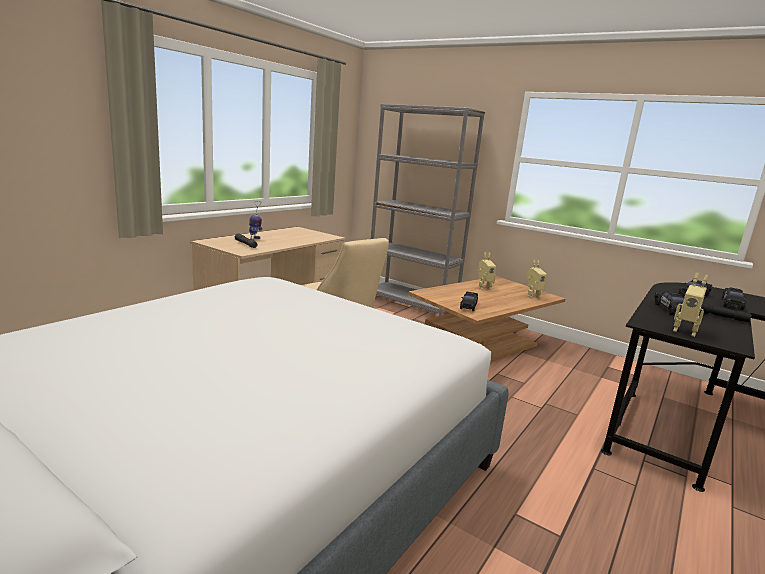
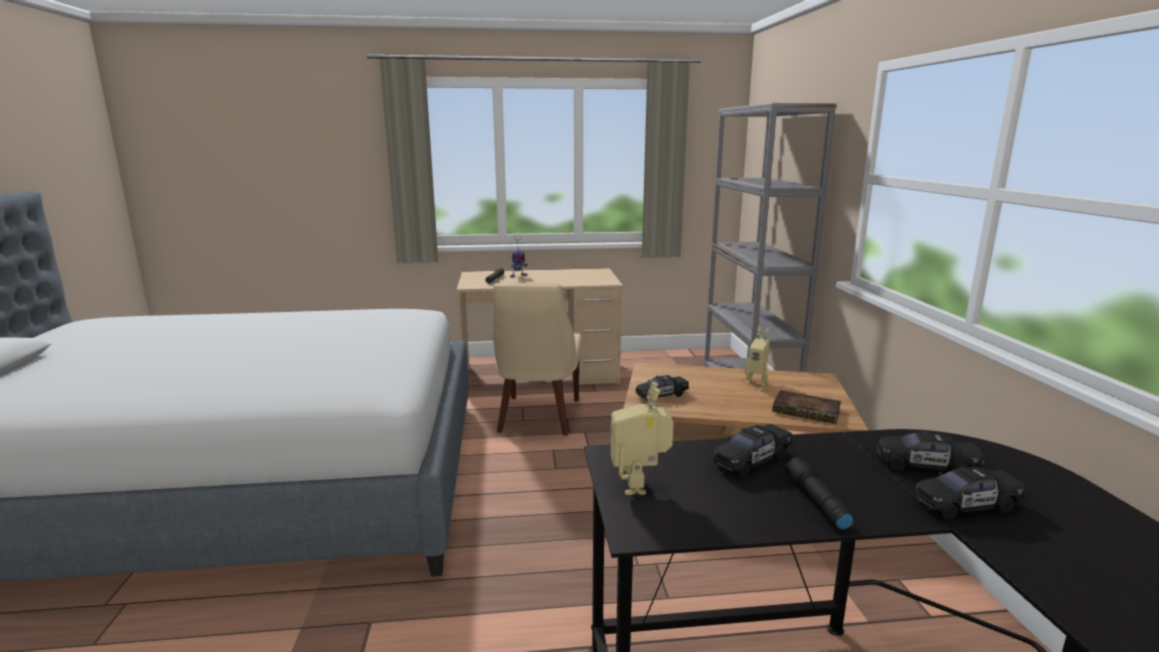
camera: 50 degrees right, 0 degrees up
(532, 296) = (808, 411): toy robot -> book

